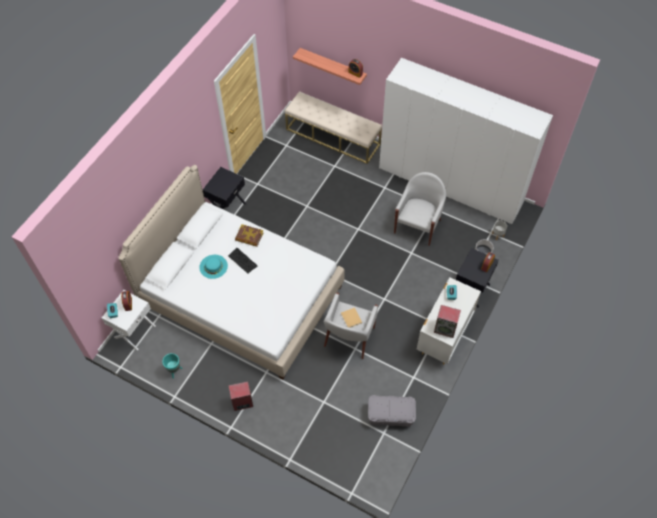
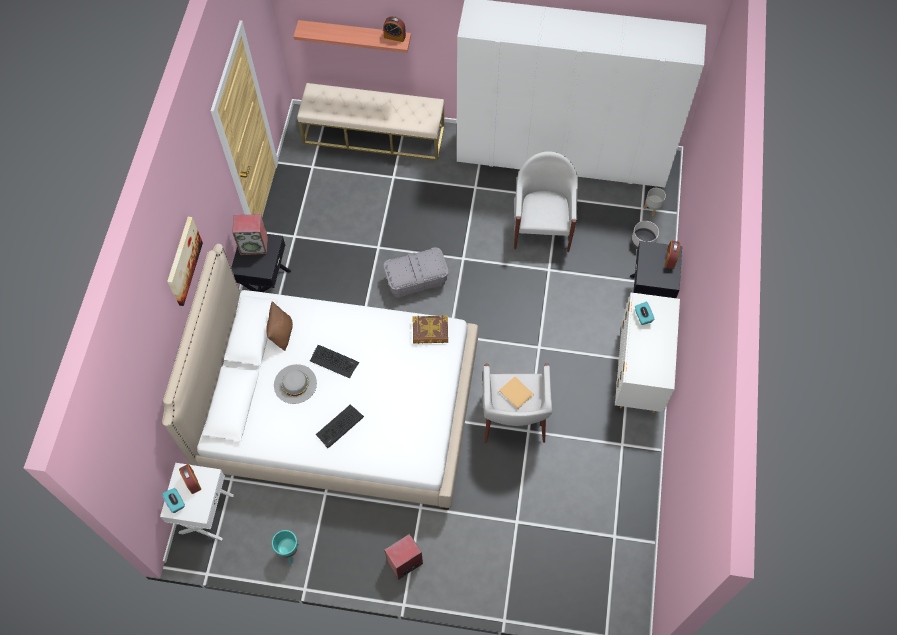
camera: 20 degrees left, 5 degrees up
(165, 164) = (183, 261): none -> picture
(213, 266) = (295, 384): turquoise hat -> grey hat
(218, 234) = (281, 333): none -> brown pillow
(229, 300) = (339, 426): none -> keyboard
(249, 237) = (329, 323): book -> book (430, 332)
(390, 416) = (614, 509): grey storage box -> grey storage box (416, 280)
(445, 328) = (655, 367): speaker -> speaker (254, 245)

